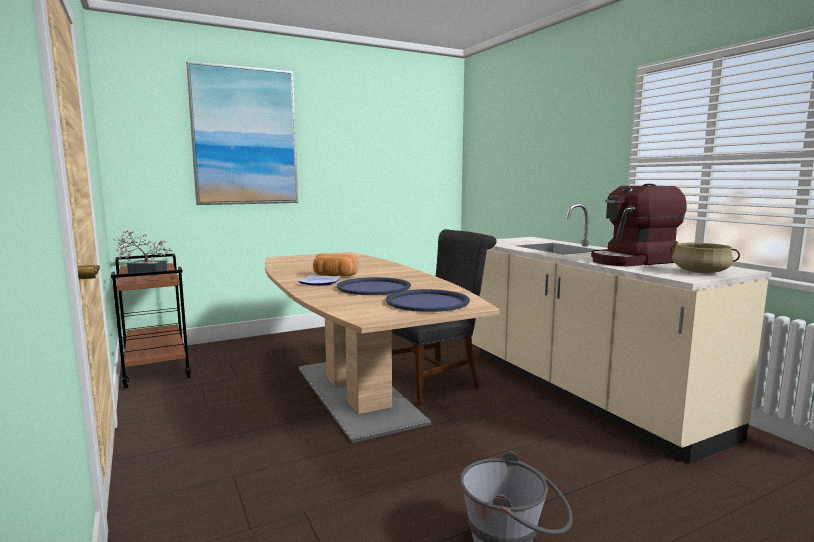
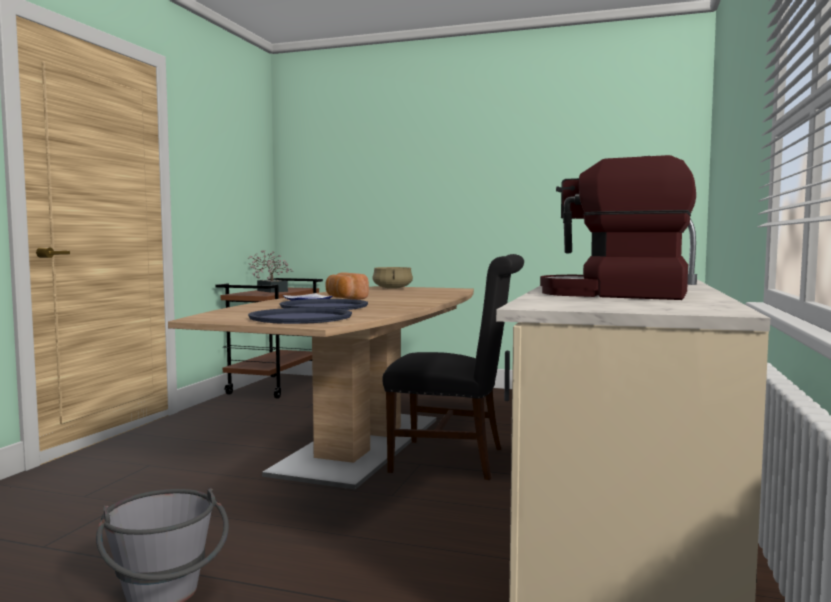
camera: 45 degrees right, 5 degrees down
(245, 137) = (397, 156): picture -> none
(700, 272) = (615, 306): beige cooking pot -> beige cooking pot (393, 288)

